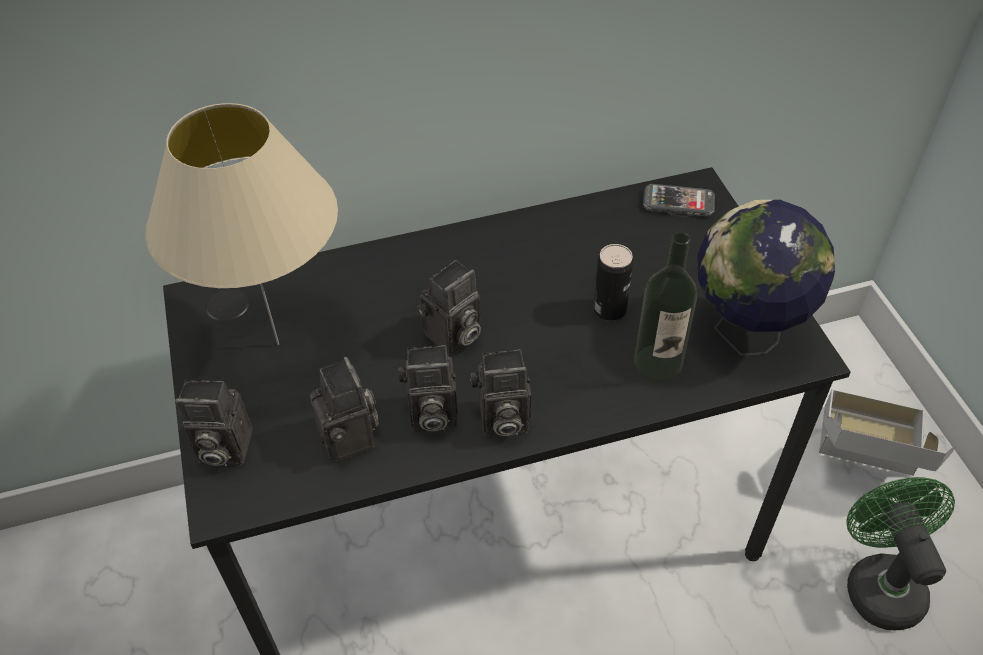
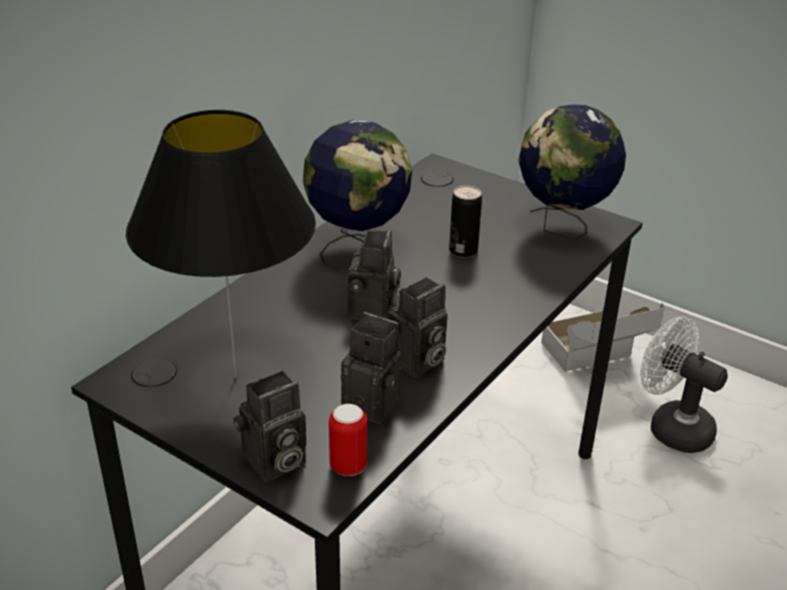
camera: 40 degrees left, 15 degrees down
(269, 488) = (348, 466): none -> can
(278, 343) = (235, 376): beige table lamp -> black table lamp
(501, 420) = (469, 341): camera -> none
(514, 255) = (358, 248): none -> globe
(658, 363) = (530, 265): bottle -> none
(678, 202) = (434, 178): phone -> none
(879, 582) = (671, 427): green fan -> white fan

